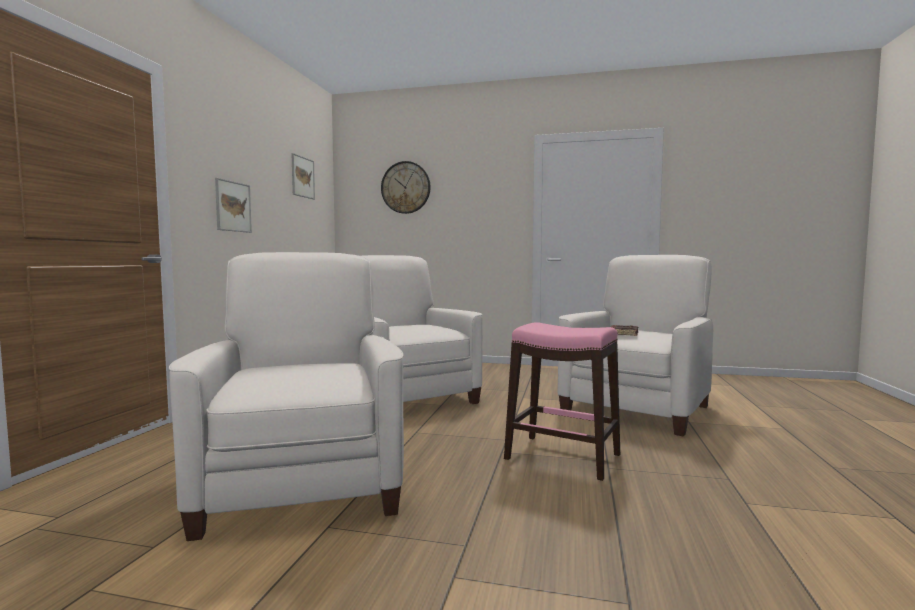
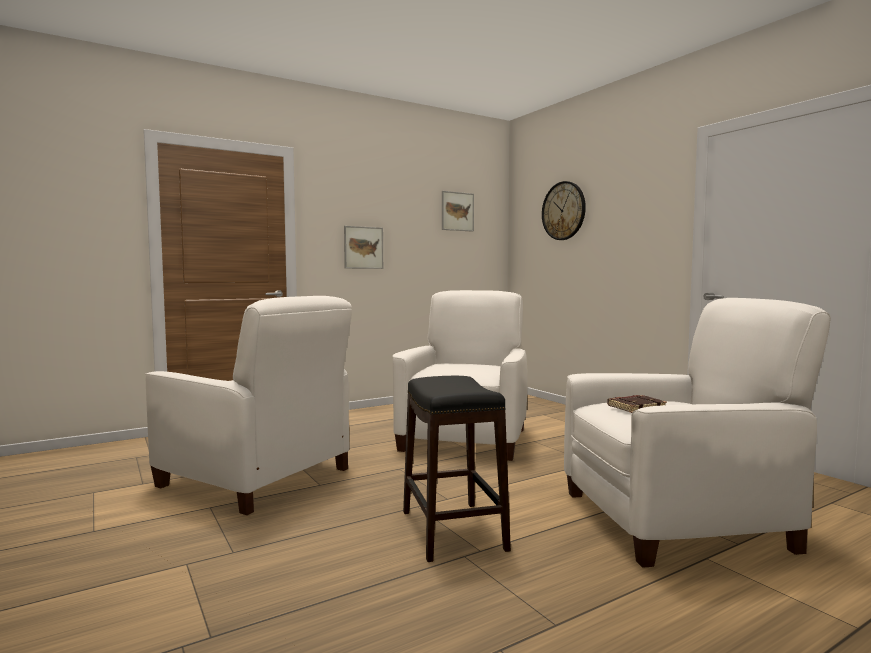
camera: 45 degrees right, 0 degrees up
(302, 484) = (257, 478): white armchair -> white armchair turned 90 degrees clockwise
(562, 457) = (452, 530): pink stool -> black stool

